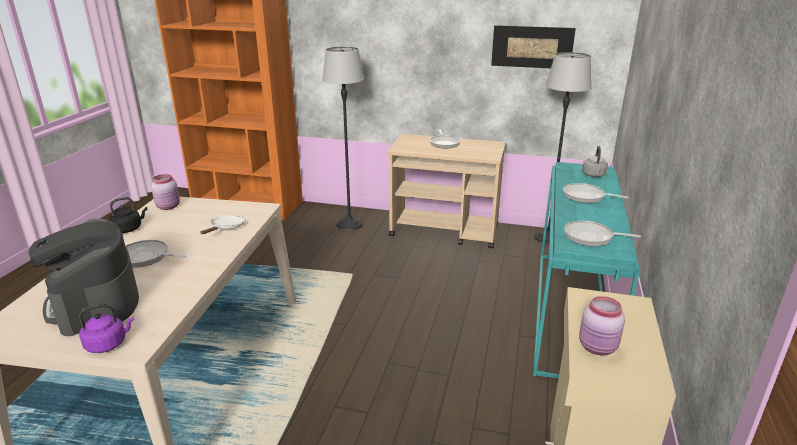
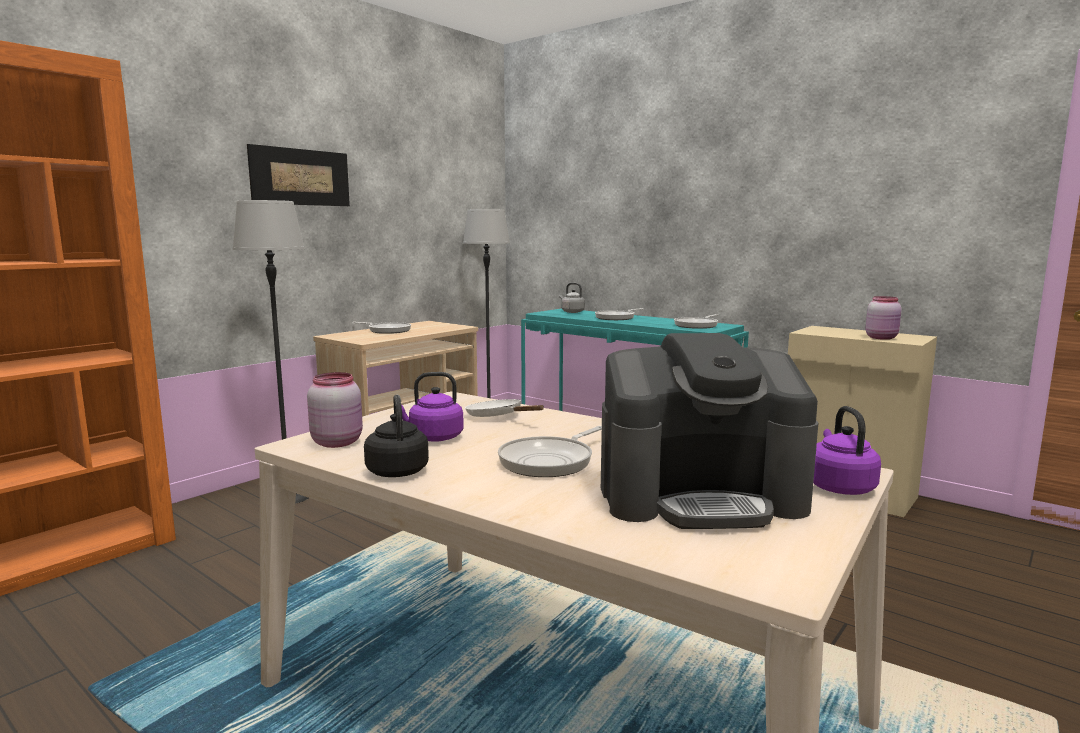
camera: 65 degrees left, 15 degrees down
(181, 223) = (433, 437): none -> purple kettle
(532, 47) = (434, 206): picture -> picture (300, 177)

